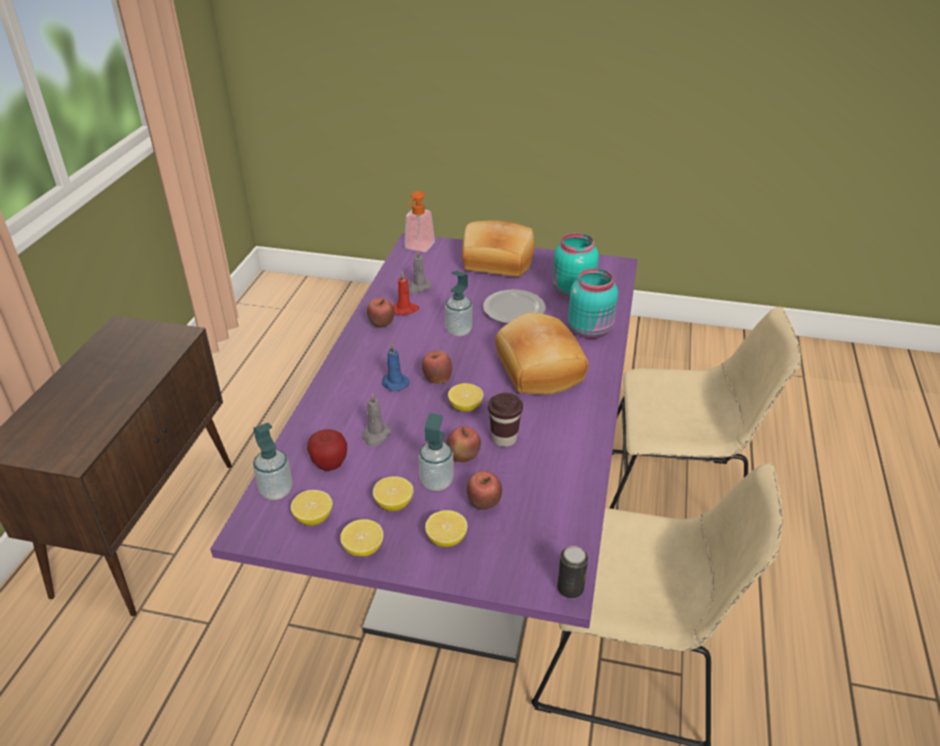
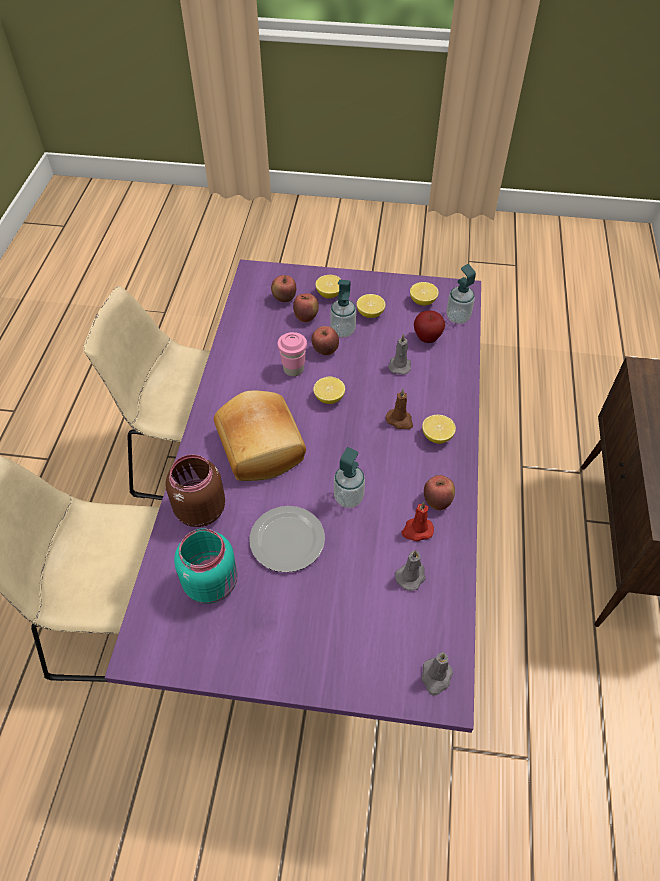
camera: 175 degrees right, 15 degrees up
(363, 548) = (382, 285): lemon -> lemon (437, 436)
(394, 383) = (400, 420): blue candle -> brown candle
(417, 248) = (436, 677): soap dispenser -> grey candle
(437, 379) = (360, 427): apple -> apple (284, 299)
(497, 262) = (312, 646): bread -> none
(504, 439) = (293, 369): brown cup -> pink cup
(570, 589) = (250, 272): can -> none
(591, 330) = (199, 510): turquoise jar -> brown jar

